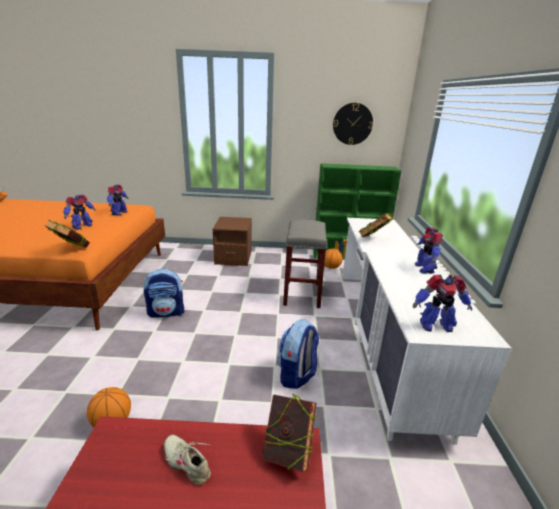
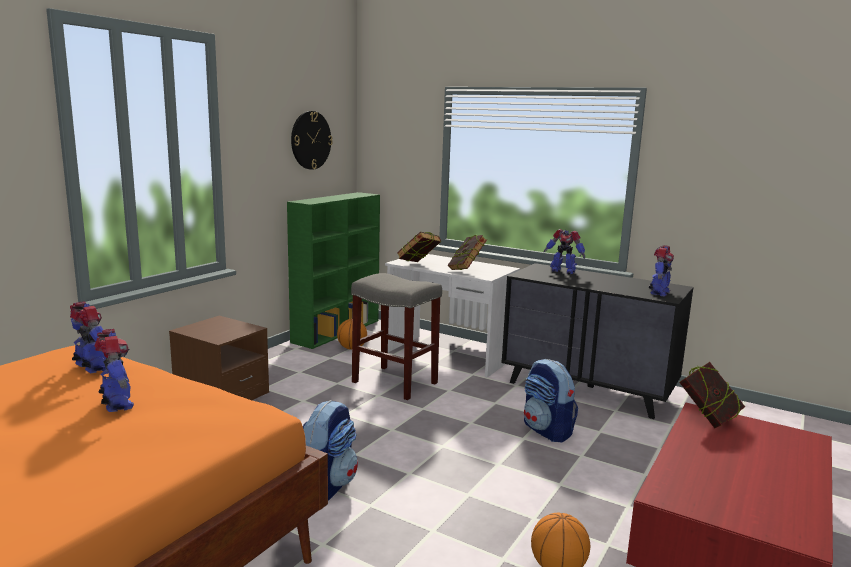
camera: 60 degrees left, 10 degrees down
(71, 250) = (256, 418): book -> book (418, 265)
(187, 462) = (712, 461): beige shoe -> none
(400, 382) = (588, 389): white dresser -> black dresser

